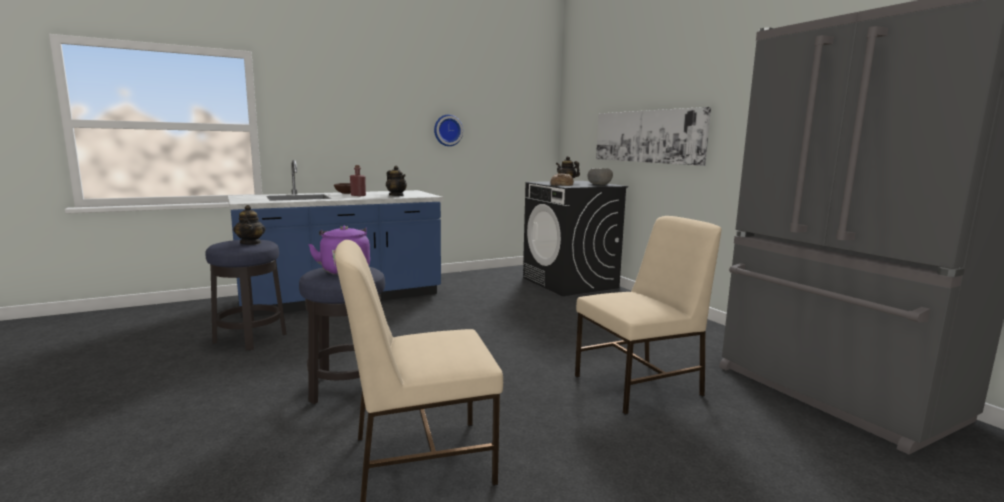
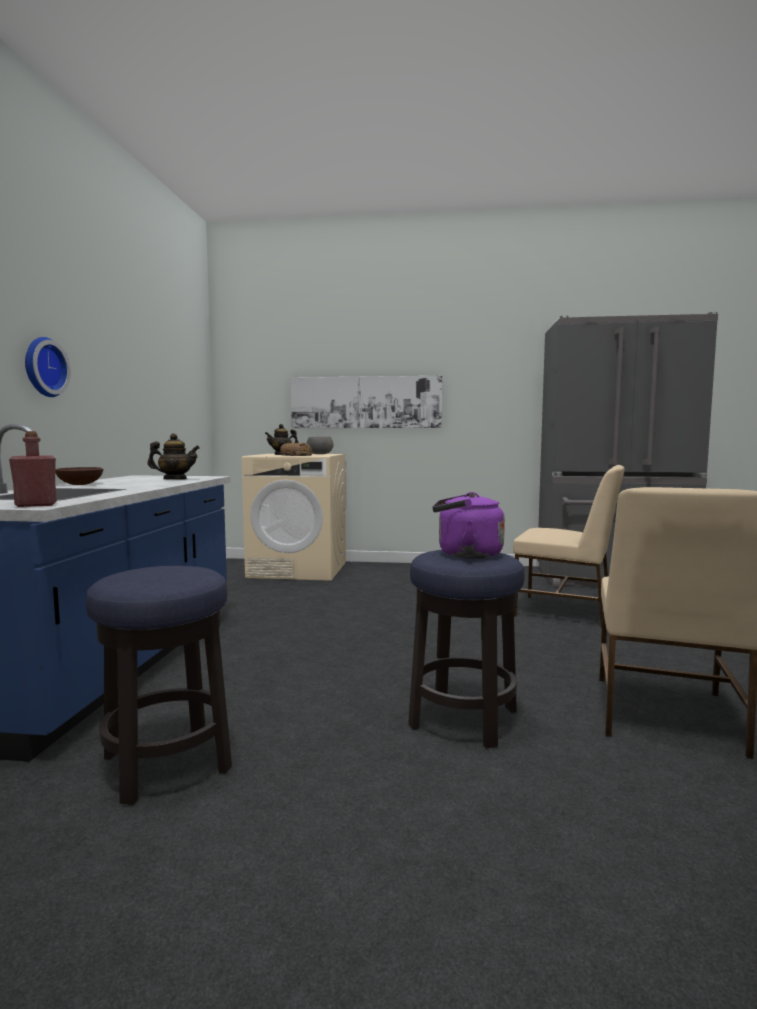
camera: 55 degrees left, 5 degrees down
(251, 243) = (176, 571): teapot -> none
(358, 195) = (126, 484): red bottle -> red bottle (36, 505)
(447, 130) = (134, 387): wall clock -> wall clock (43, 367)
(570, 283) = (299, 569): black washing machine -> beige washing machine
(640, 385) = (565, 611): beige chair -> beige chair turned 105 degrees clockwise

